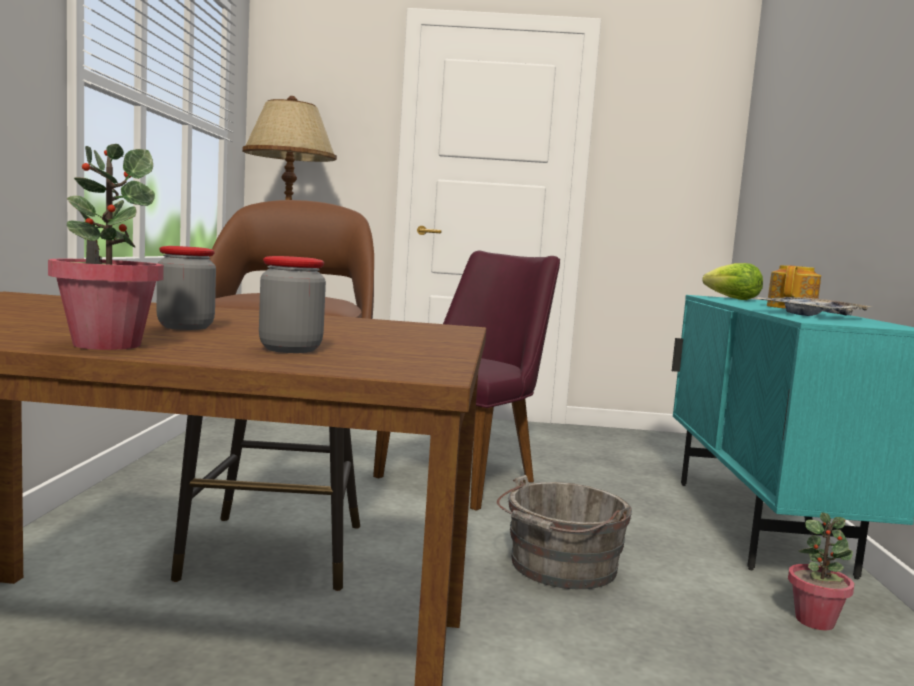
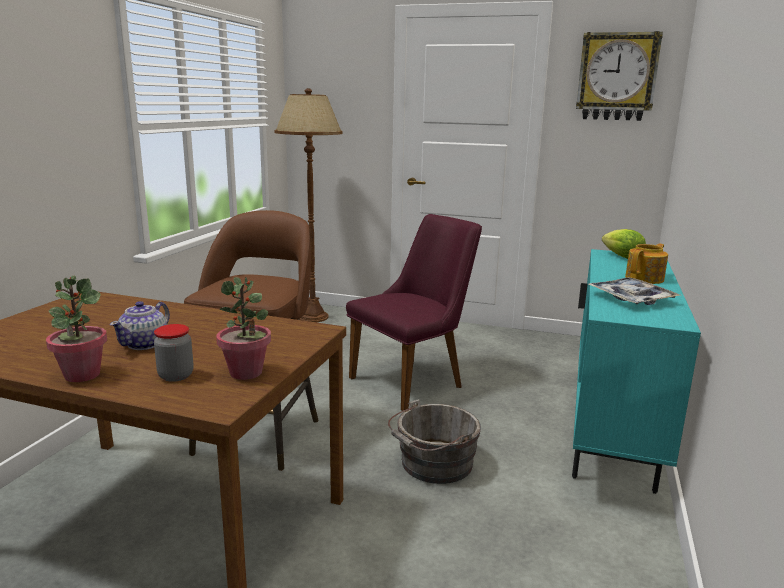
camera: 15 degrees right, 10 degrees up
(185, 327) = (145, 344): jar -> teapot
(675, 110) = (617, 77): none -> wall clock
(815, 621) = (589, 525): potted plant -> potted plant (246, 373)

